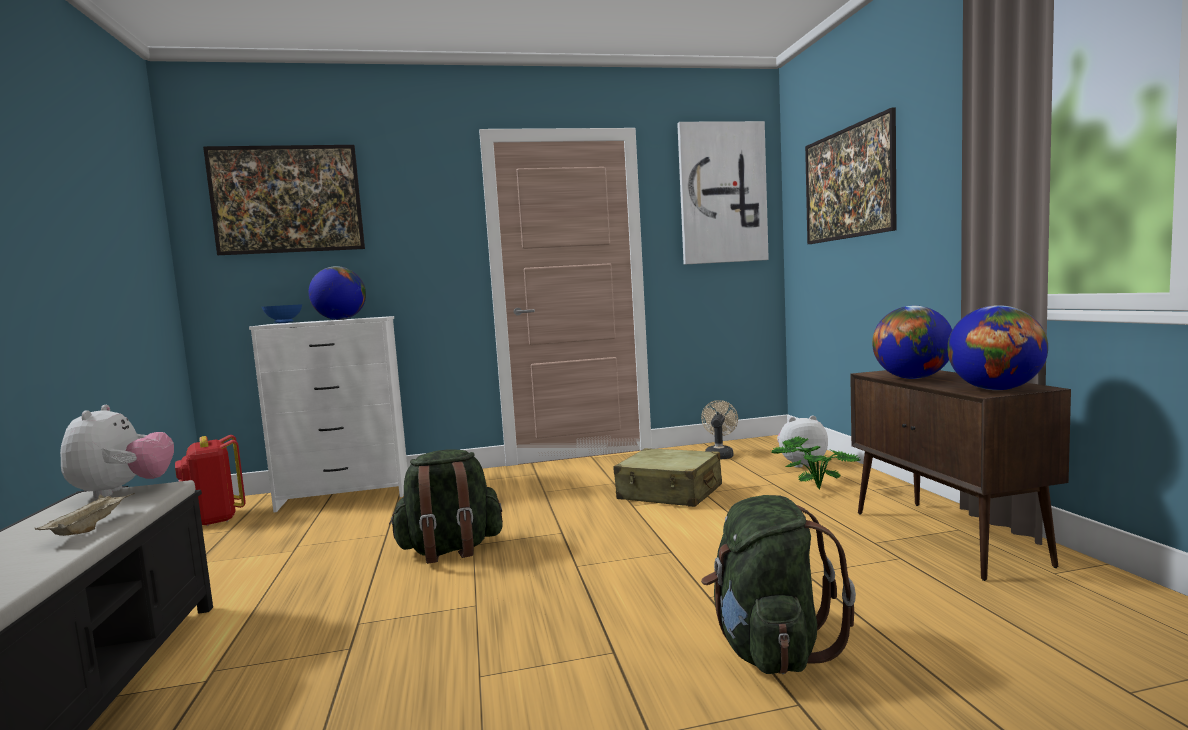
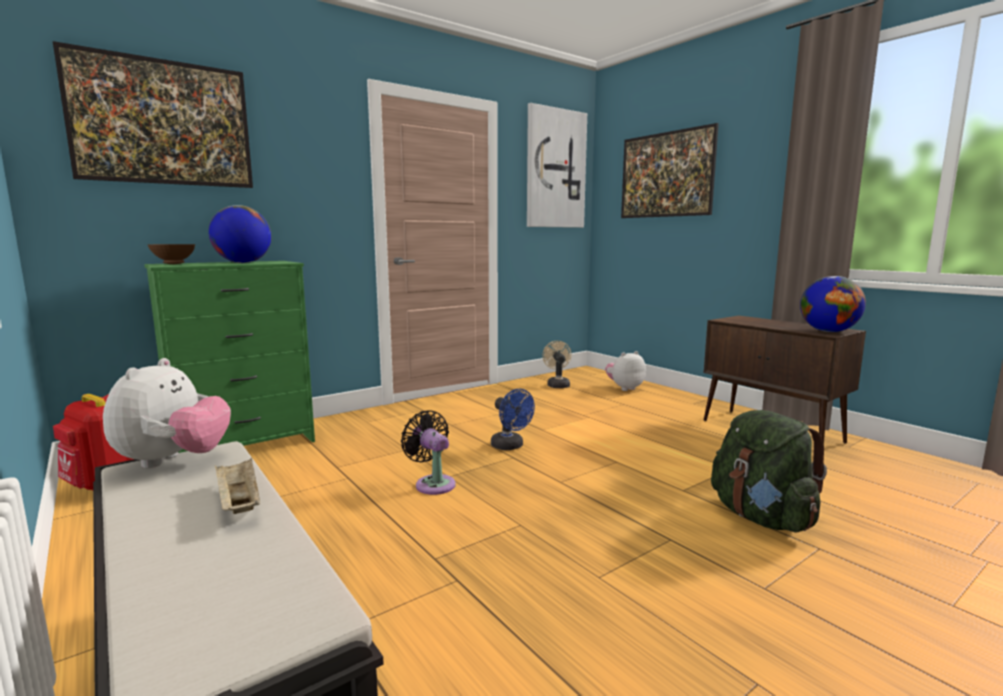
camera: 25 degrees left, 5 degrees up
(122, 491) = (174, 461): plush toy -> plush toy turned 45 degrees clockwise
(284, 323) = (174, 264): blue bowl -> brown bowl
(345, 494) = (244, 445): white dresser -> green dresser
(450, 550) = (433, 483): green backpack -> black fan
(574, 521) = (510, 446): none -> blue fan
(669, 493) = (558, 417): beige suitcase -> none
(815, 487) = (655, 405): potted plant -> none
(912, 378) = (759, 324): globe -> none

